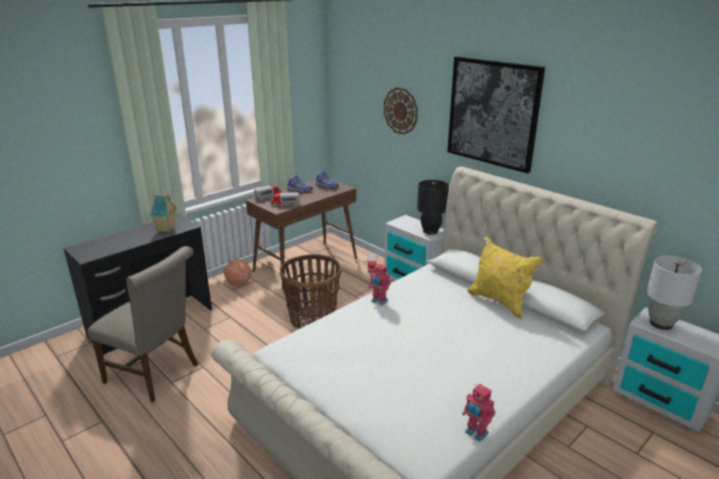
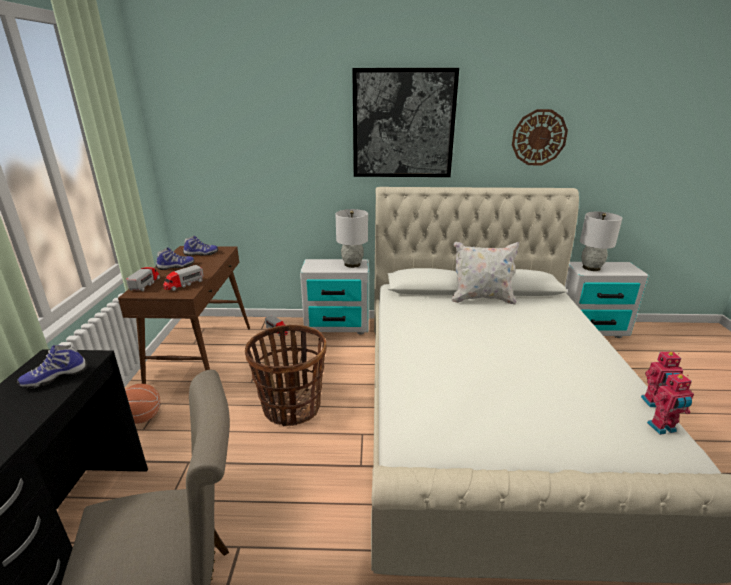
camera: 45 degrees left, 0 degrees up
(166, 229) = (55, 377): toy house -> shoe
(379, 301) = (405, 342): toy robot -> toy robot (662, 428)
(400, 111) = (279, 143): wall clock -> wall clock (539, 137)
(430, 231) = (352, 264): black table lamp -> white table lamp
(499, 302) = (481, 299): yellow pillow -> white pillow

